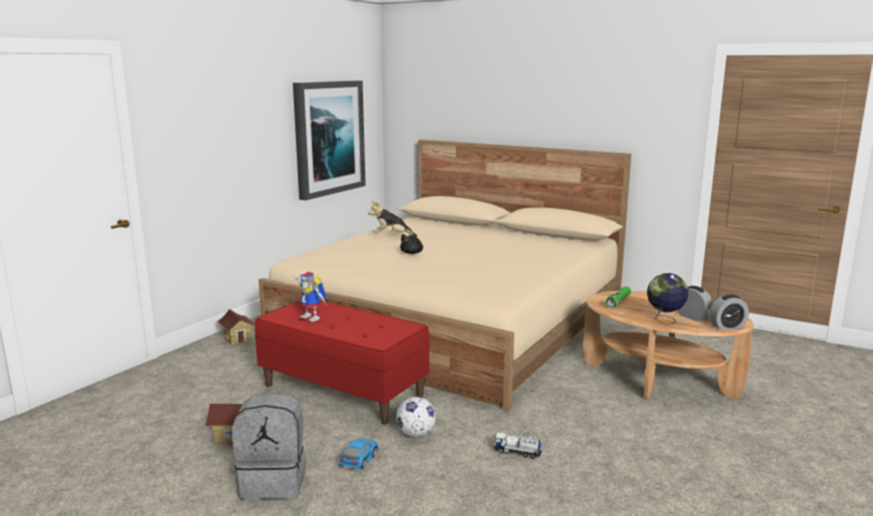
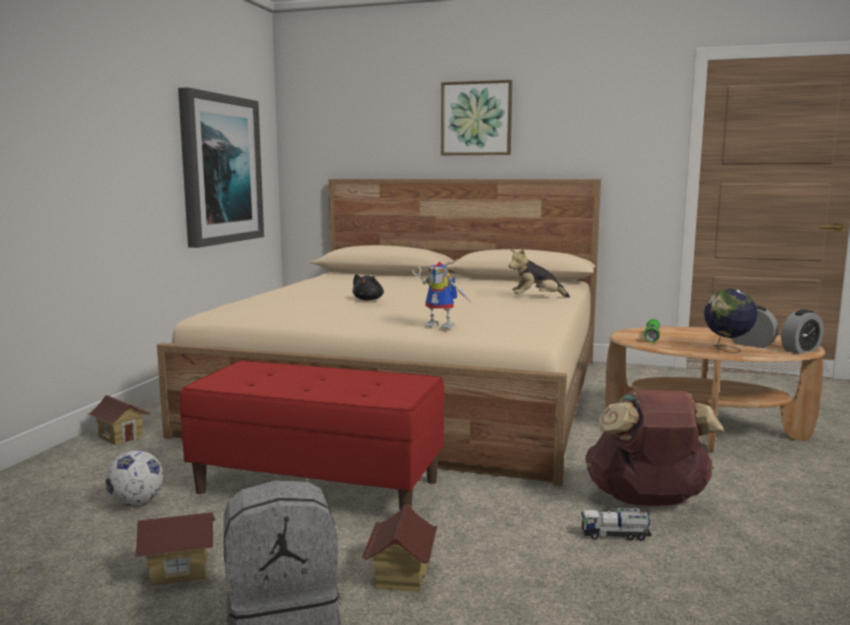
camera: 15 degrees left, 5 degrees down
(313, 317) = (272, 380): toy robot -> toy robot (443, 325)
(359, 458) = (401, 576): toy car -> toy house
(391, 236) = (323, 288): plush toy -> plush toy (536, 298)
(416, 434) = (461, 530): football -> football (137, 502)
(532, 96) = (476, 118): none -> picture
(561, 431) = (647, 501): none -> brown backpack

